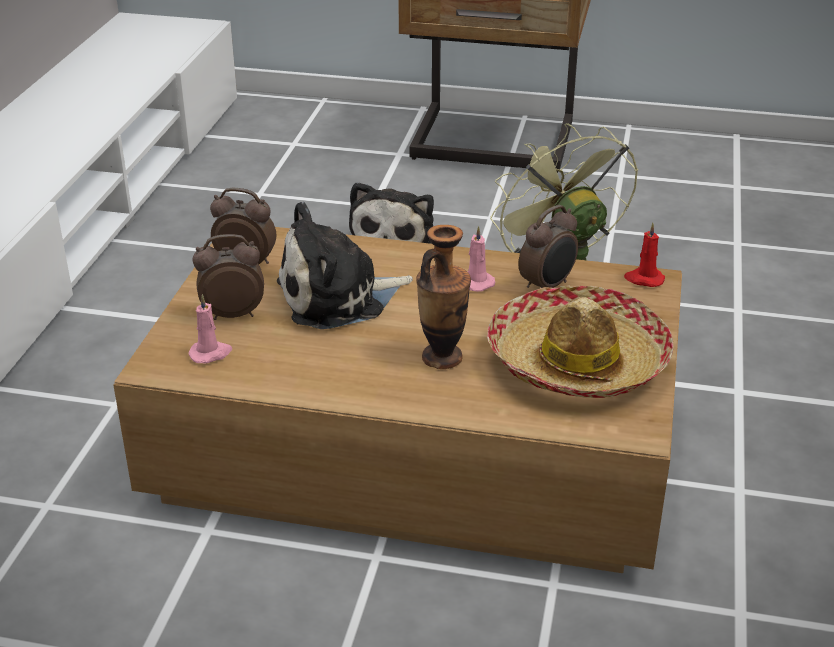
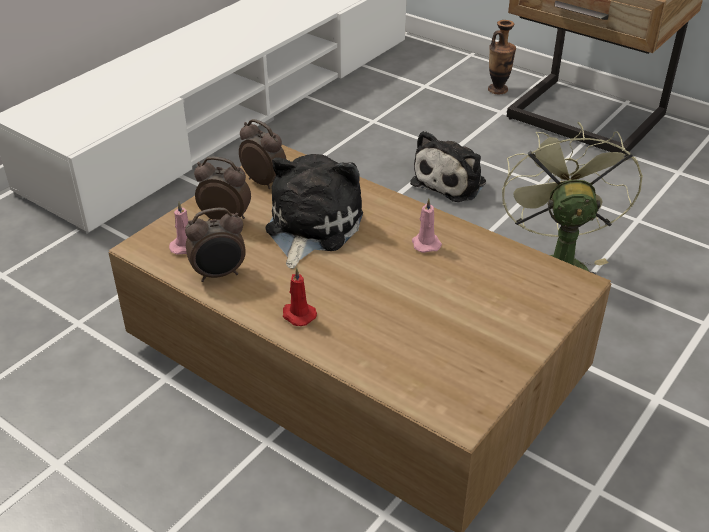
camera: 25 degrees right, 5 degrees up
(338, 298) = (310, 227): plush toy -> plush toy turned 105 degrees clockwise
(442, 358) = (351, 301): vase -> vase (498, 90)
(548, 286) = (482, 263): alarm clock -> alarm clock (219, 274)
(578, 361) = (457, 338): hat -> none
(644, 279) = (570, 279): red candle -> red candle (298, 315)

